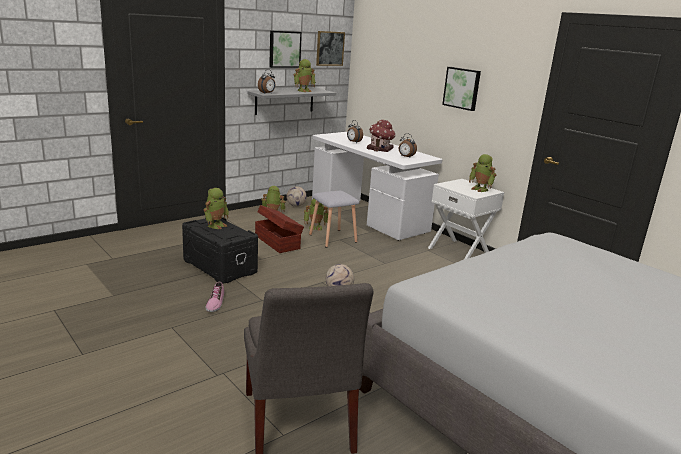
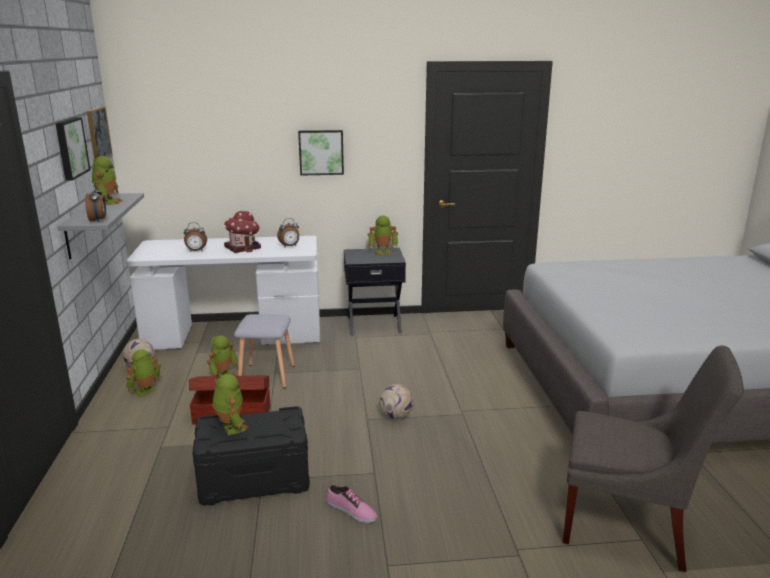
camera: 55 degrees left, 0 degrees up
(459, 251) = (374, 324): white nightstand -> black nightstand

